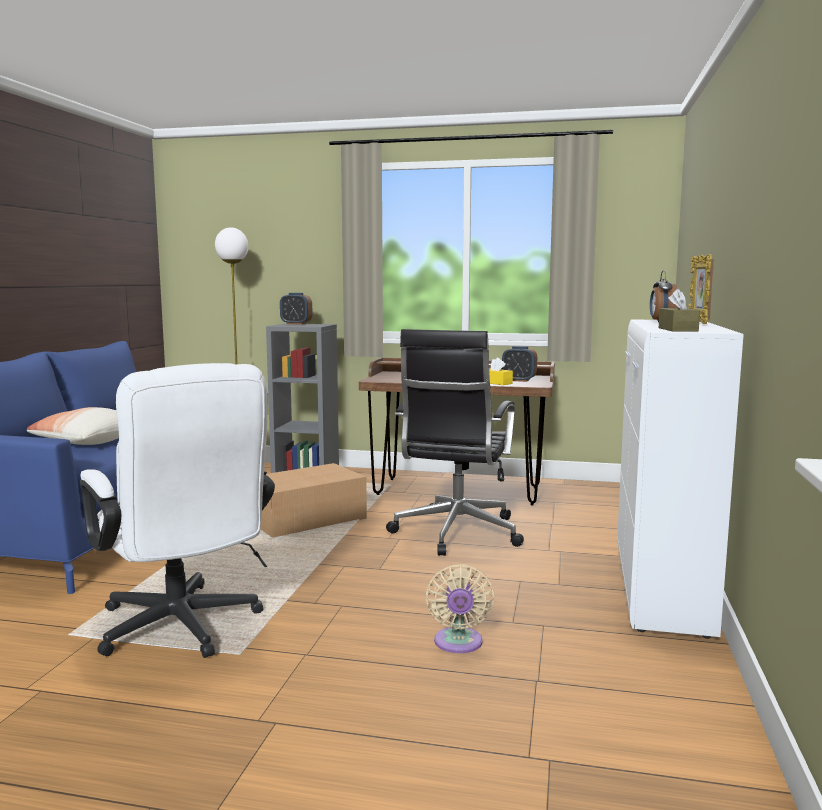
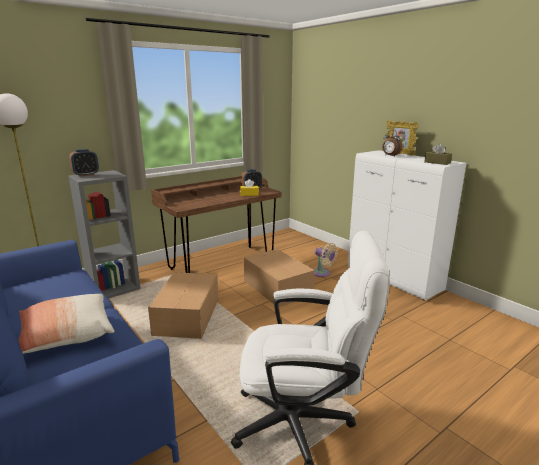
camera: 50 degrees left, 10 degrees up
(455, 534) = (277, 288): black office chair -> cardboard box
(458, 644) = (402, 342): beige fan -> beige fan (322, 273)

